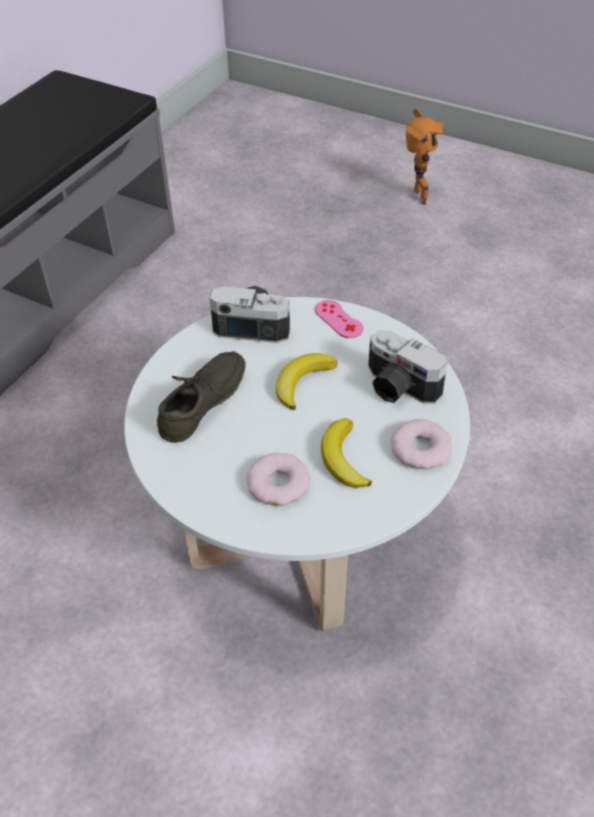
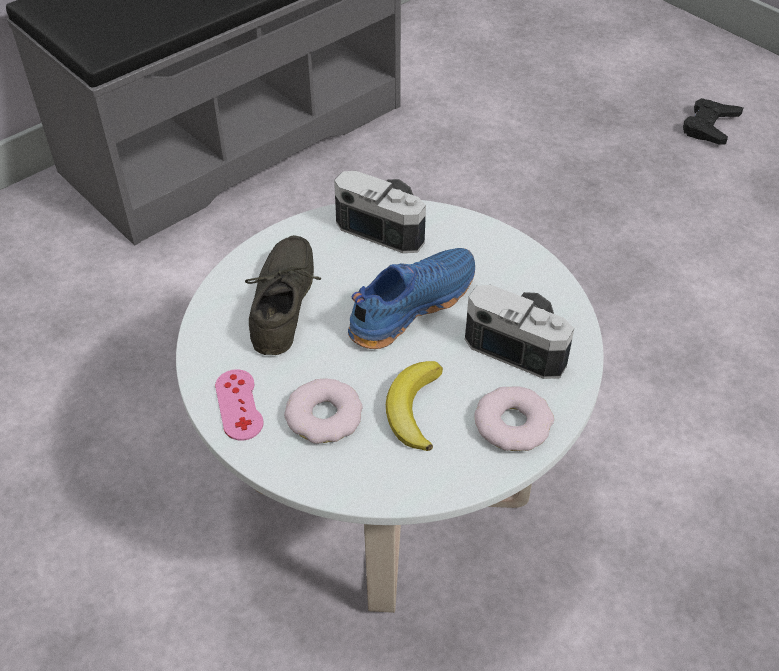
camera: 20 degrees right, 0 degrees up
(206, 405) = (288, 304): grey shoe -> grey shoe turned 45 degrees counterclockwise
(302, 382) = (410, 306): banana -> blue shoe
(339, 319) = (489, 243): pink game controller -> pink game controller (239, 405)
(397, 388) = (521, 343): camera -> camera turned 150 degrees clockwise
(416, 198) = (709, 126): toy robot -> black game controller

